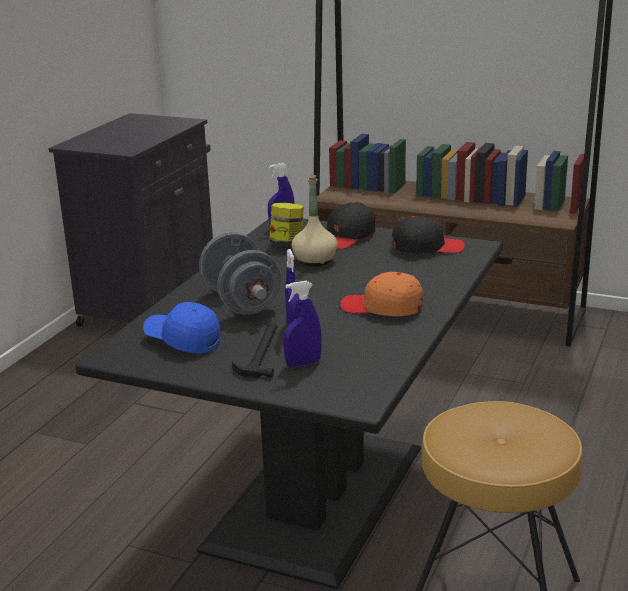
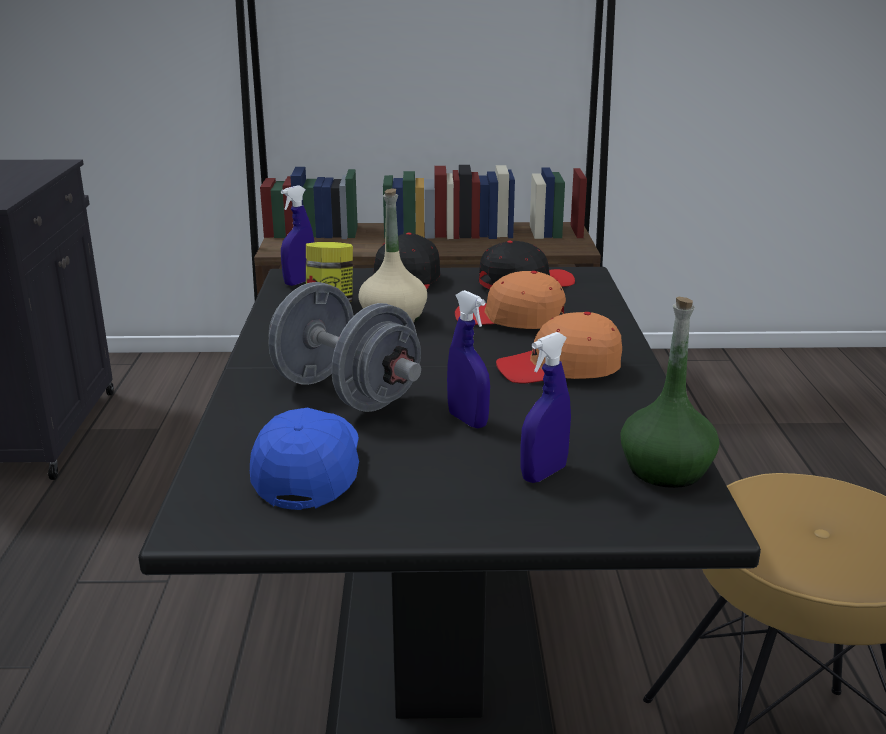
camera: 25 degrees left, 0 degrees up
(183, 341) = (309, 473): blue cap -> blue cap turned 90 degrees clockwise
(261, 352) = (459, 468): hammer -> none
(374, 374) = (666, 470): none -> green bottle
(388, 271) = (510, 319): none -> orange cap

